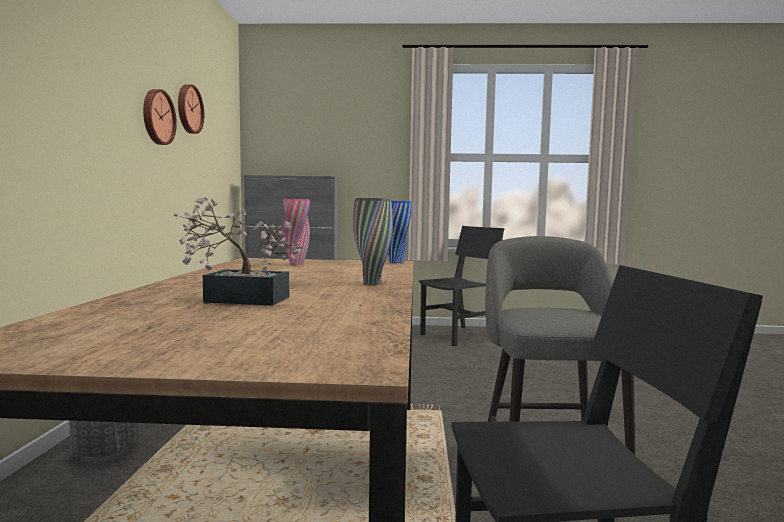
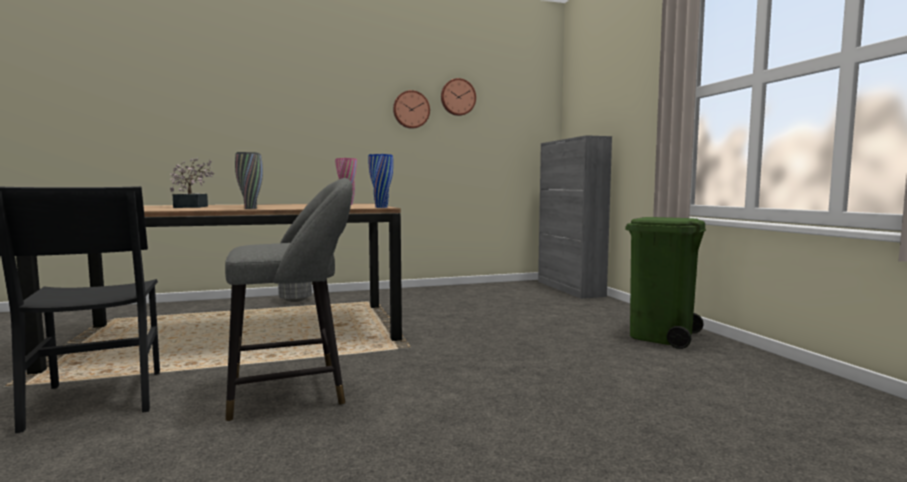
camera: 70 degrees right, 0 degrees up
(459, 336) = (661, 336): black chair -> green trash can

